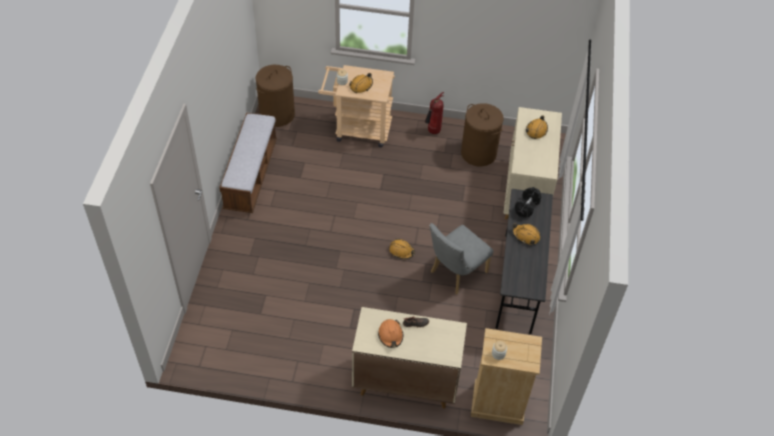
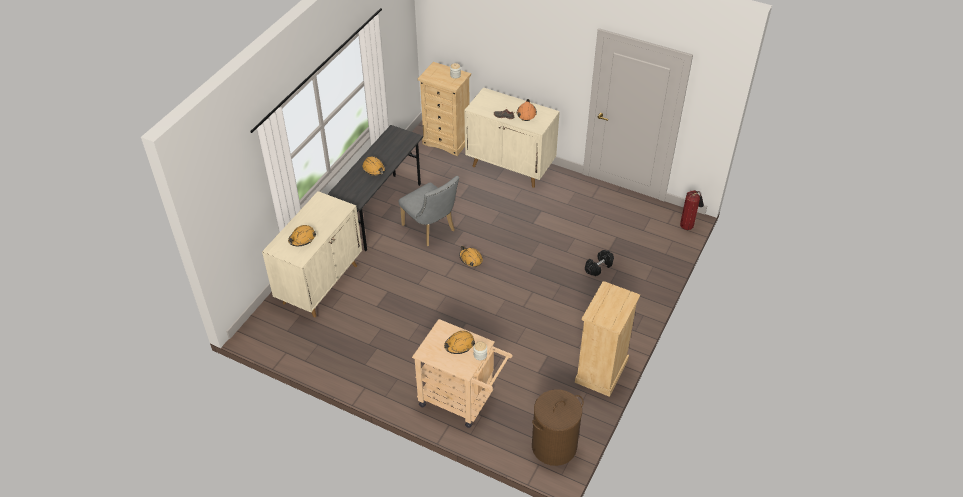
camera: 160 degrees left, 5 degrees down
(251, 175) = (601, 371): bench -> beige dresser
(433, 132) = (376, 375): fire extinguisher -> fire extinguisher (687, 226)
(455, 274) = (431, 230): grey chair -> grey chair turned 75 degrees clockwise
(479, 153) = (340, 337): brown laundry basket -> none
(527, 206) = (356, 191): black dumbbell -> black dumbbell (598, 267)

